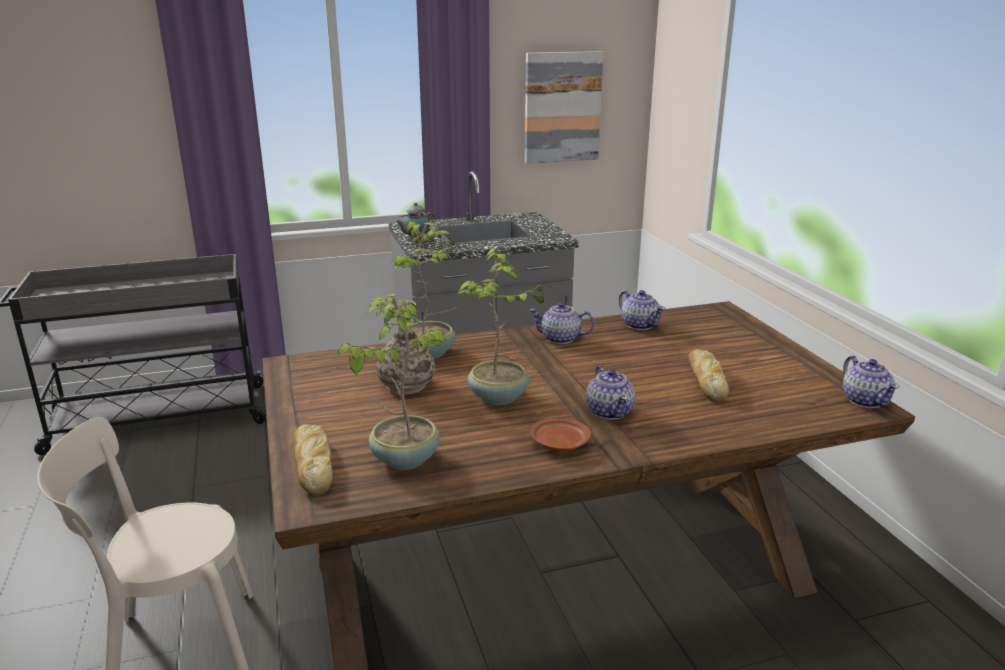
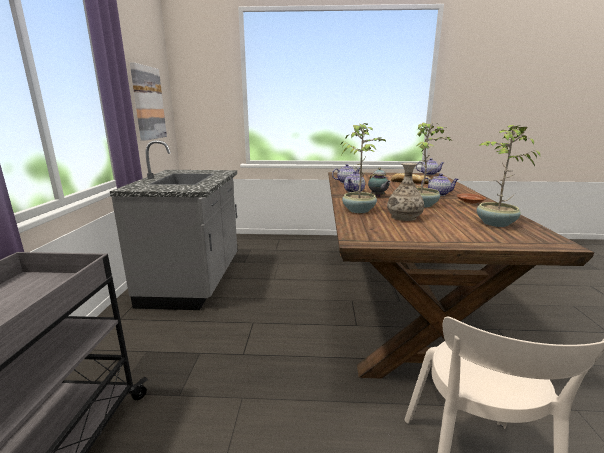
camera: 70 degrees left, 5 degrees down
(313, 464) = (511, 240): bread -> none
(415, 241) = (174, 189): teapot -> teapot (378, 196)

